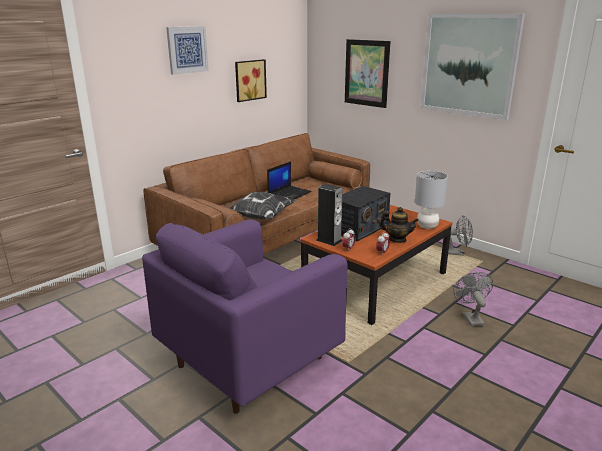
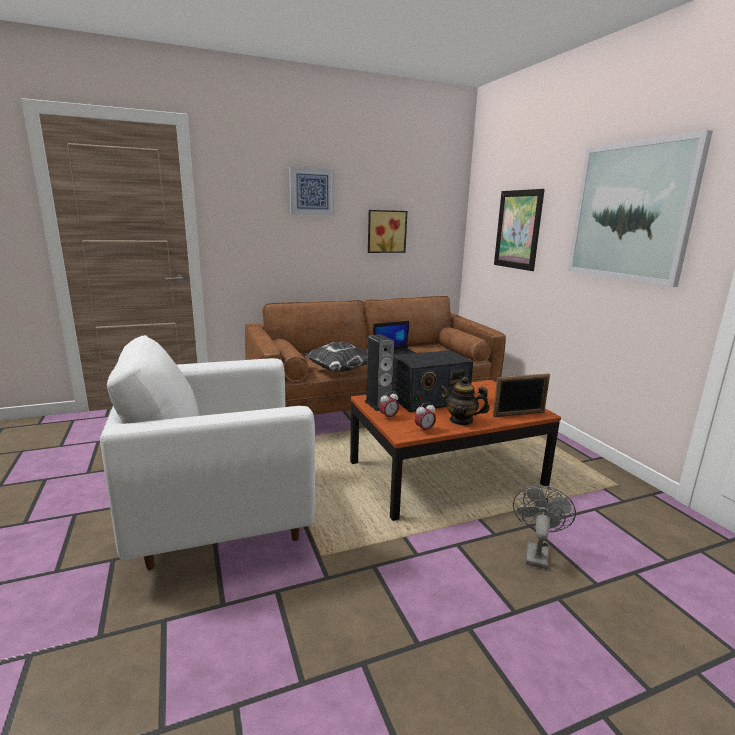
camera: 25 degrees right, 5 degrees down
(250, 361) = (222, 518): purple armchair -> white armchair
(397, 239) = (461, 420): teapot -> teapot turned 150 degrees clockwise
(427, 226) = (519, 414): grey table lamp -> picture frame
(457, 253) = (587, 466): grey fan -> none

